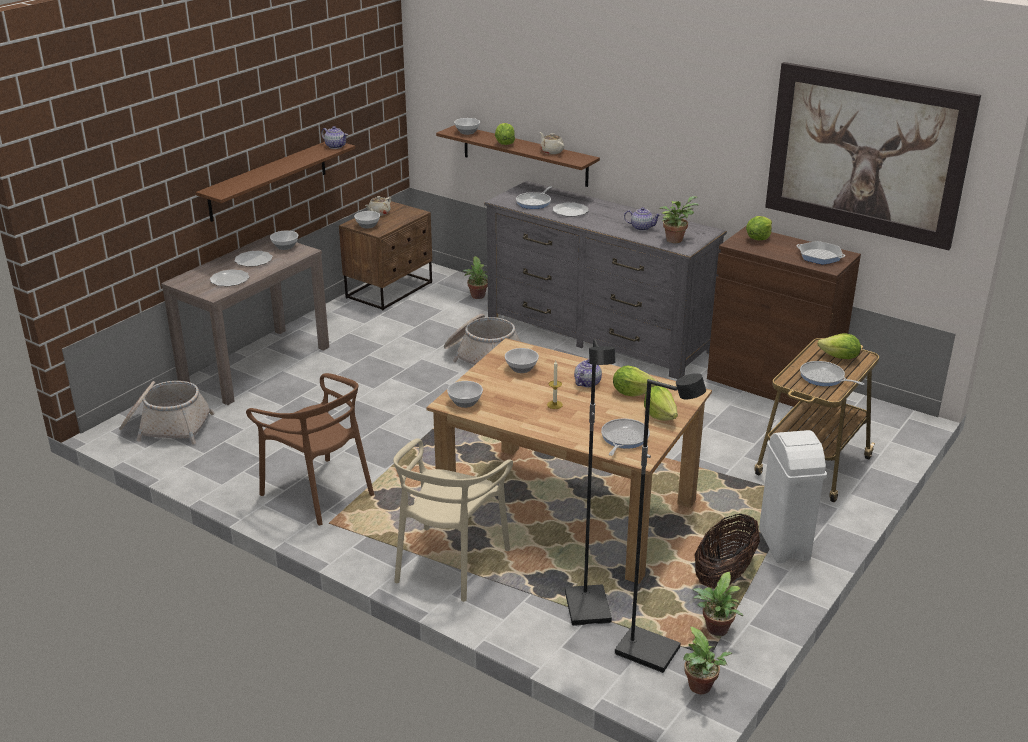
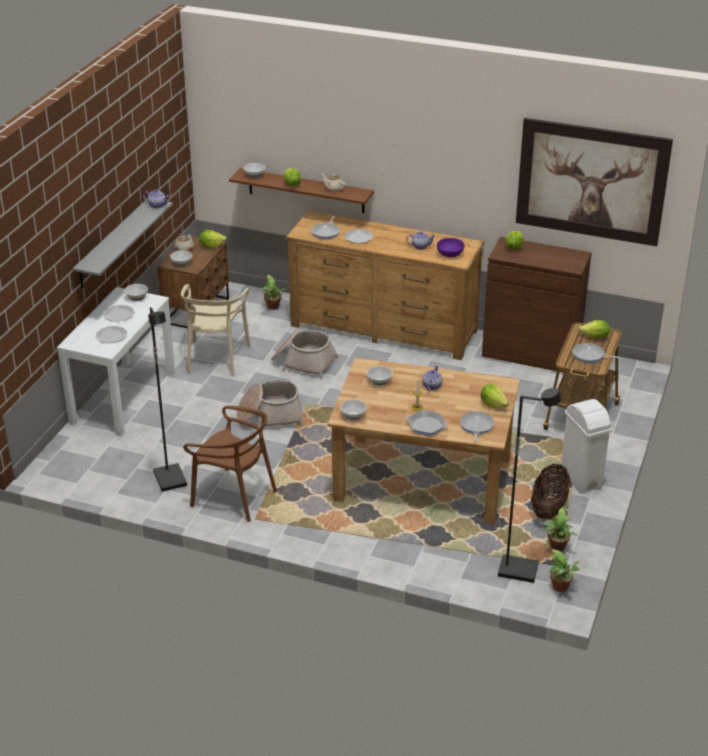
camera: 15 degrees left, 5 degrees up
(165, 426) = (82, 462): basket -> basket (269, 416)
(256, 364) = (123, 397): brown console table -> white console table
(268, 180) = (113, 244): brown shelf -> grey shelf
(449, 563) = (357, 533): beige chair -> beige chair (216, 358)
(589, 608) = (468, 548): black floor lamp -> black floor lamp (171, 479)
(597, 333) = (383, 328): grey dresser -> brown dresser
(632, 392) = (466, 389): lettuce -> lettuce (211, 246)
(675, 239) = (450, 254): potted plant -> purple bowl
(819, 256) = (563, 258): frying pan -> frying pan (426, 426)

